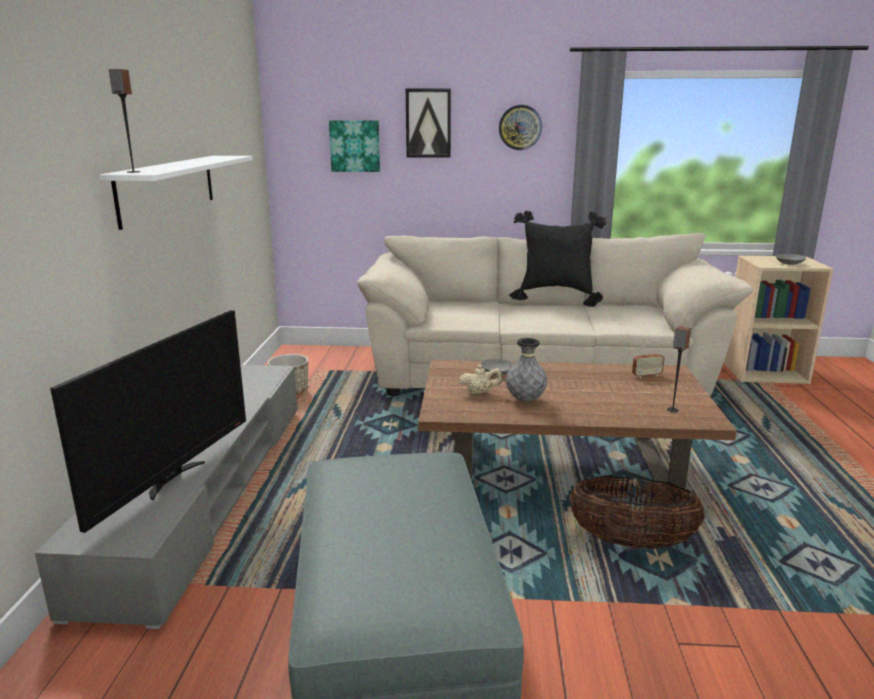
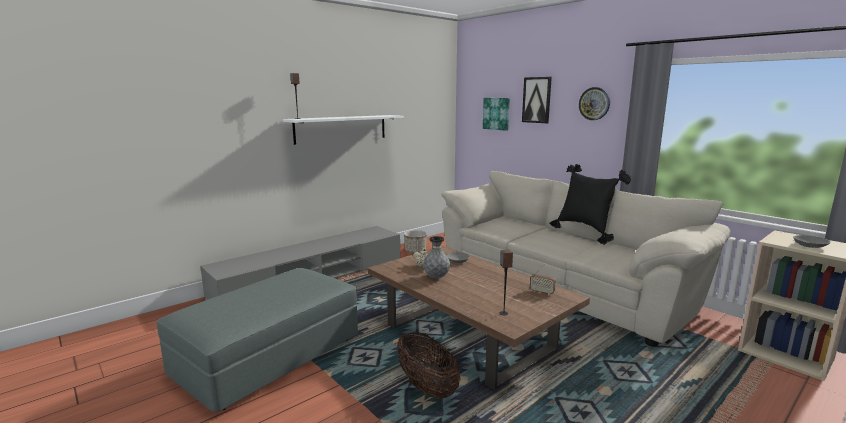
camera: 45 degrees right, 5 degrees down
(173, 478) = (271, 259): television -> none

